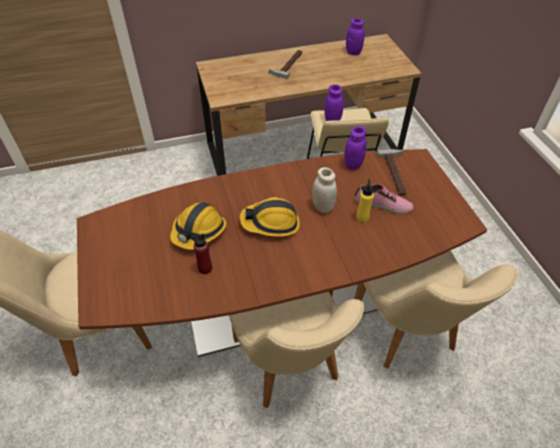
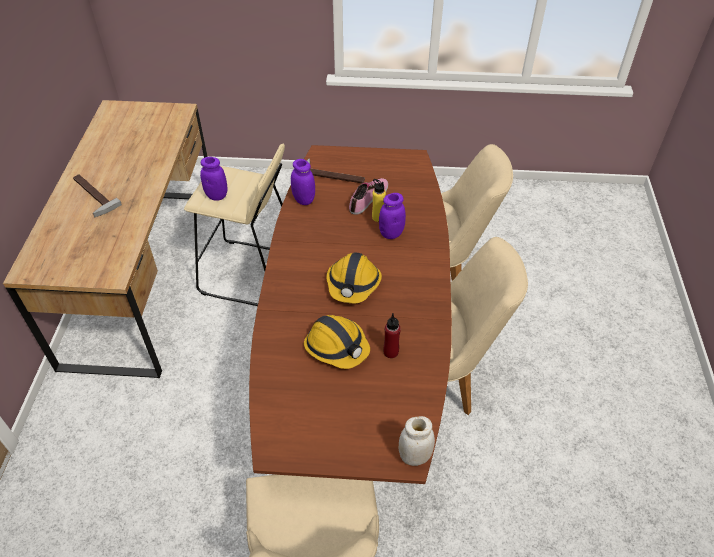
camera: 70 degrees left, 0 degrees up
(323, 207) = (350, 240): white jar -> white jar (414, 456)
(353, 52) = (116, 136): purple jar -> purple jar (391, 233)

